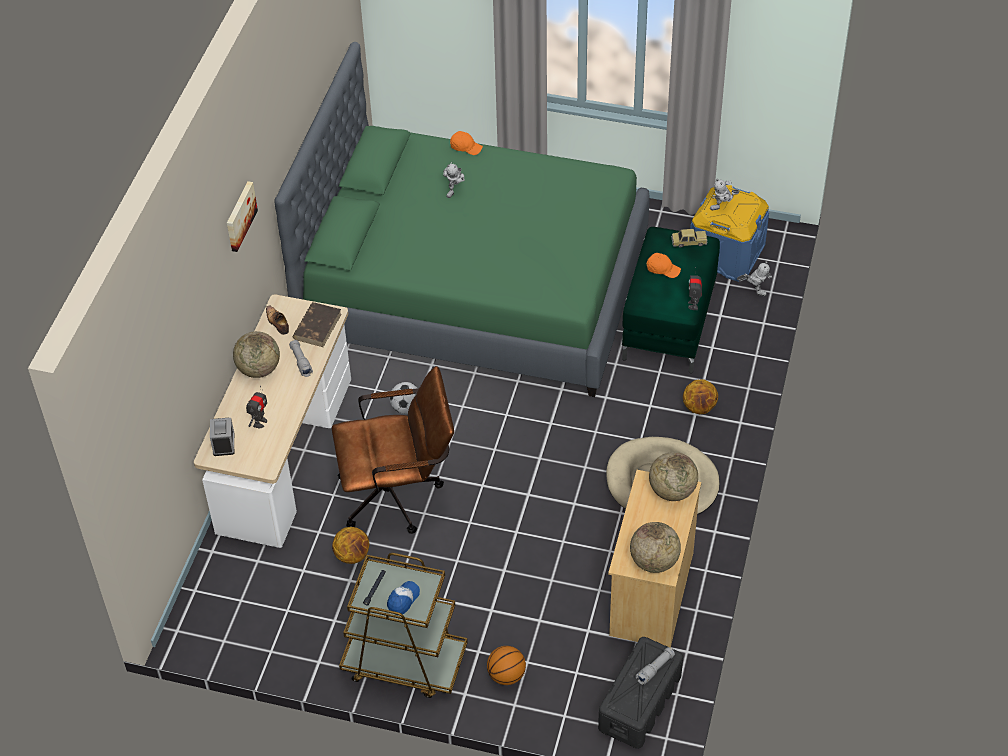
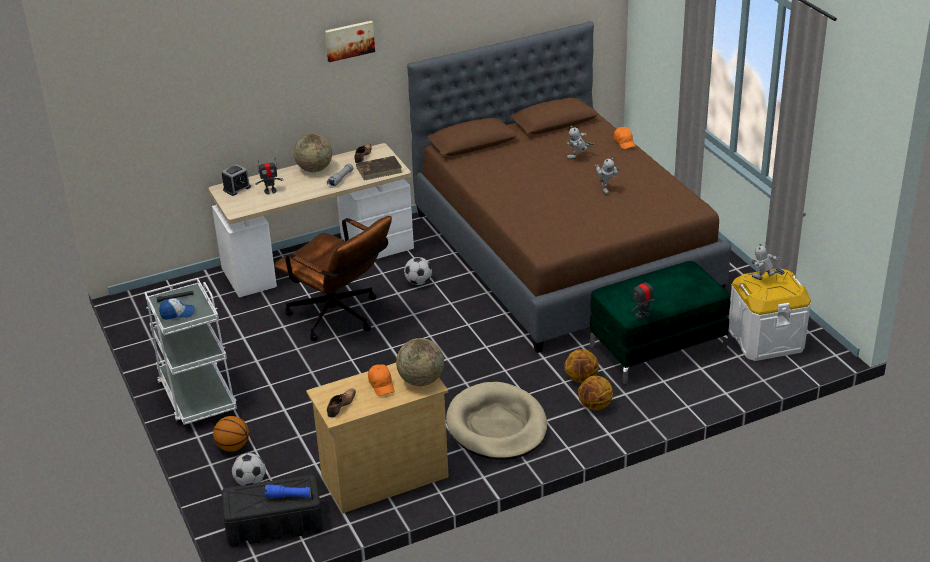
camera: 50 degrees right, 15 degrees down
(353, 555) = (266, 328): basketball -> basketball (581, 379)
(404, 662) = (197, 396): brown cart -> white cart
(474, 286) = (563, 252): green bed -> brown bed
(568, 689) = (250, 482): none -> football
(654, 561) = (341, 406): globe -> shoe
(655, 669) = (288, 496): grey flashlight -> blue flashlight
(662, 269) = (655, 284): orange cap -> orange cap (381, 385)
(689, 242) = (701, 281): toy car -> none
(726, 255) = (765, 340): blue storage box -> white storage box
(754, 290) = (751, 371): toy robot -> toy robot (605, 189)

